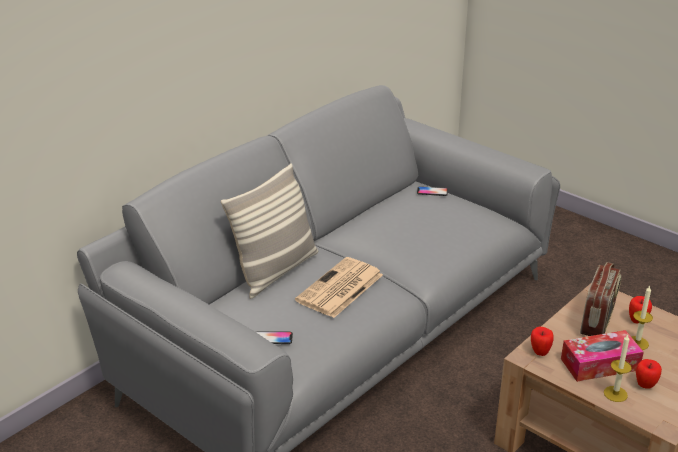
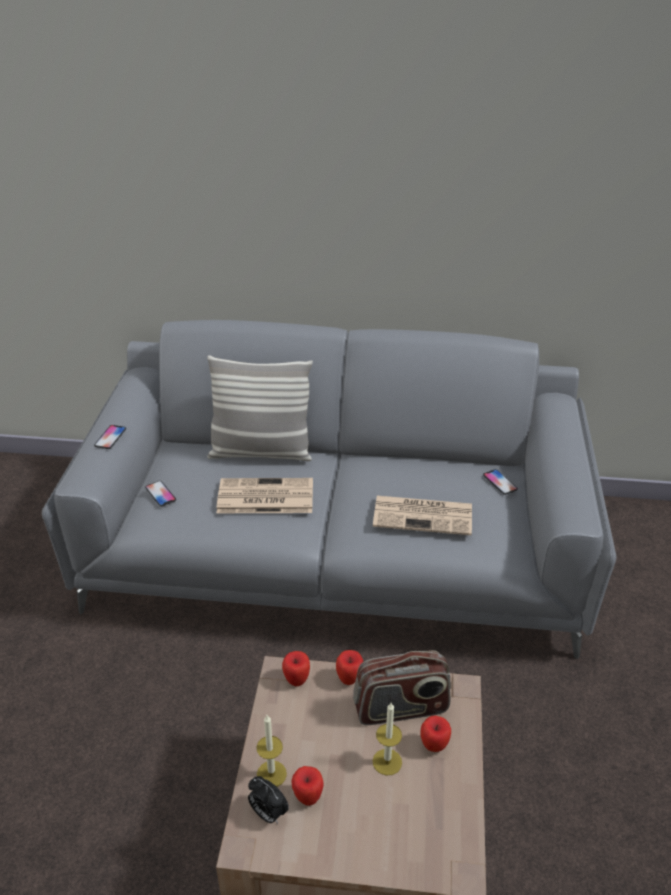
camera: 55 degrees right, 5 degrees up
(210, 314) = (110, 437): none -> phone
(437, 232) = (424, 515): none -> newspaper
(557, 330) = (349, 679): none -> apple
(599, 364) = (316, 740): tissue box -> none
(647, 407) = (268, 813): none -> alarm clock

